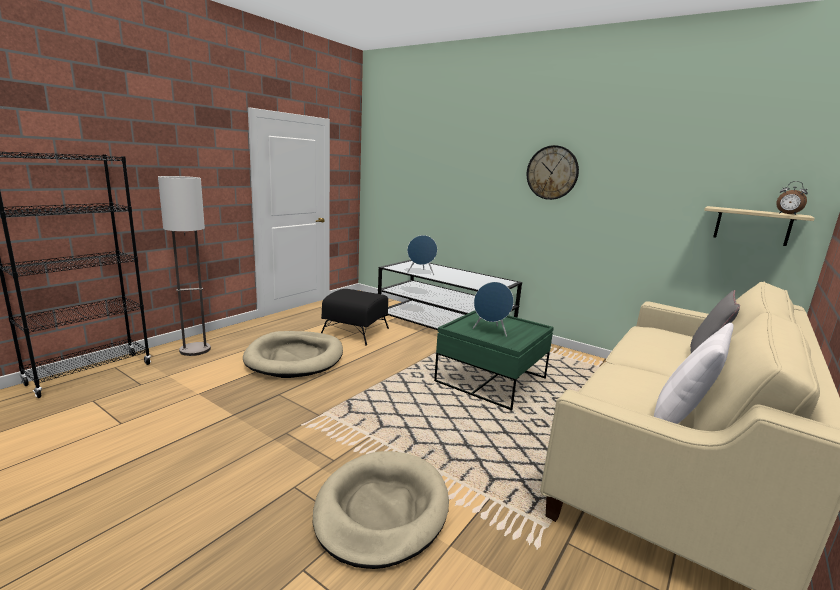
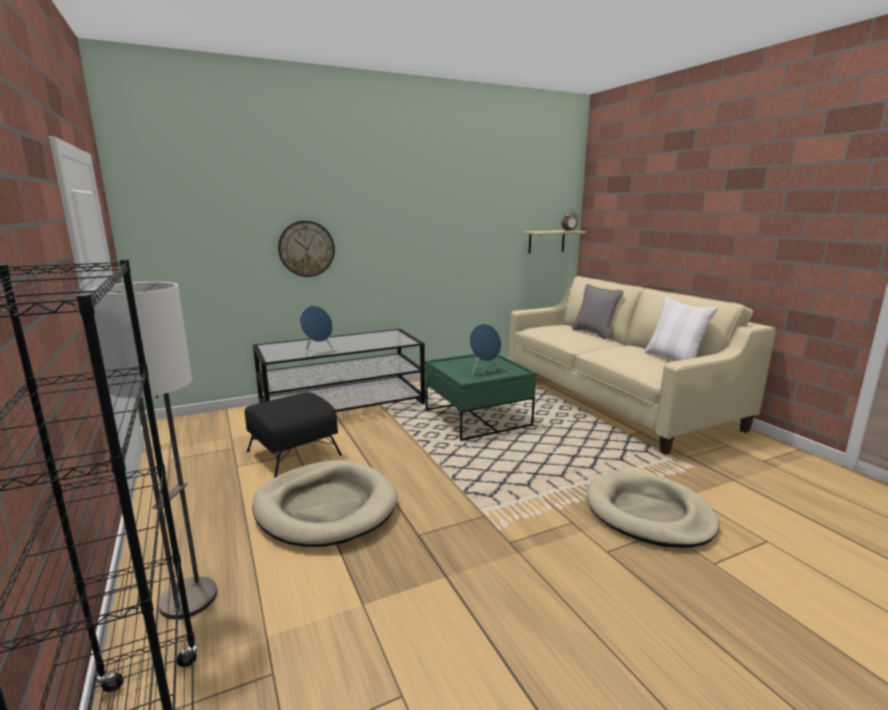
camera: 60 degrees left, 0 degrees up
(552, 172) = (409, 215): wall clock -> wall clock (306, 249)

